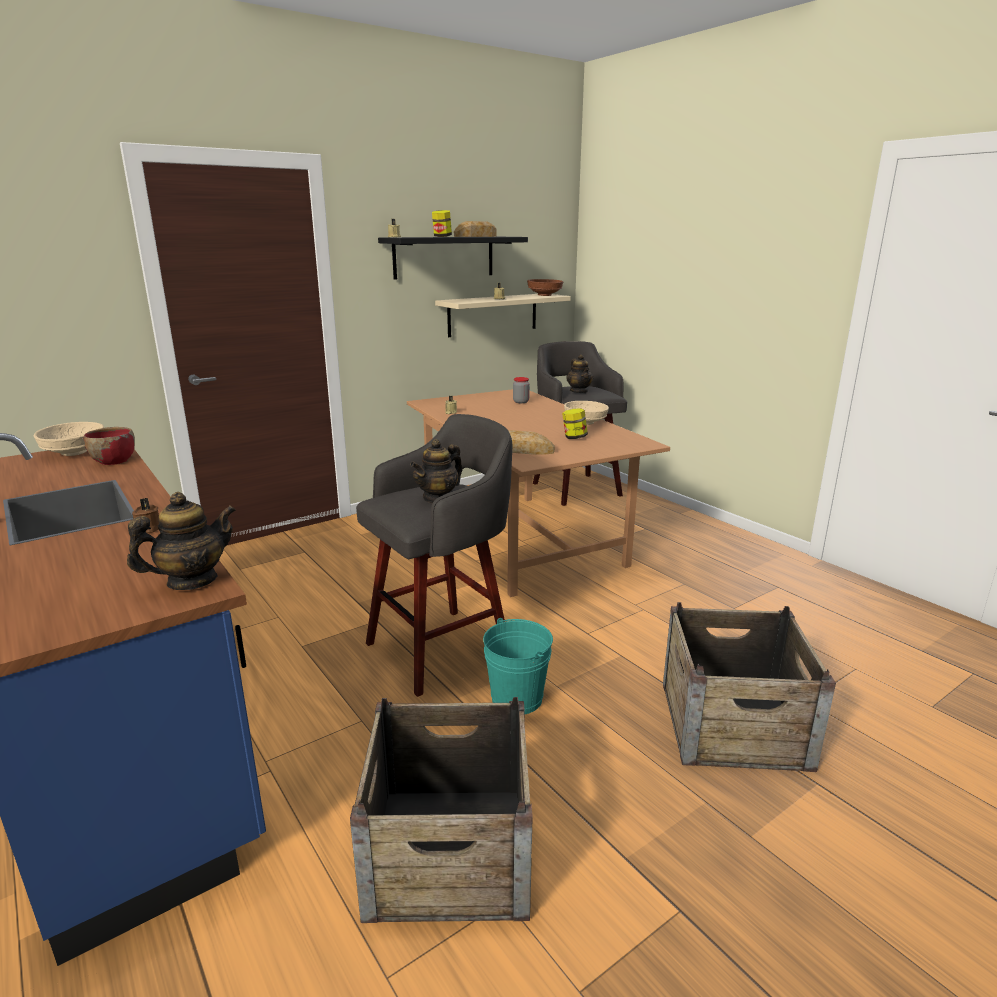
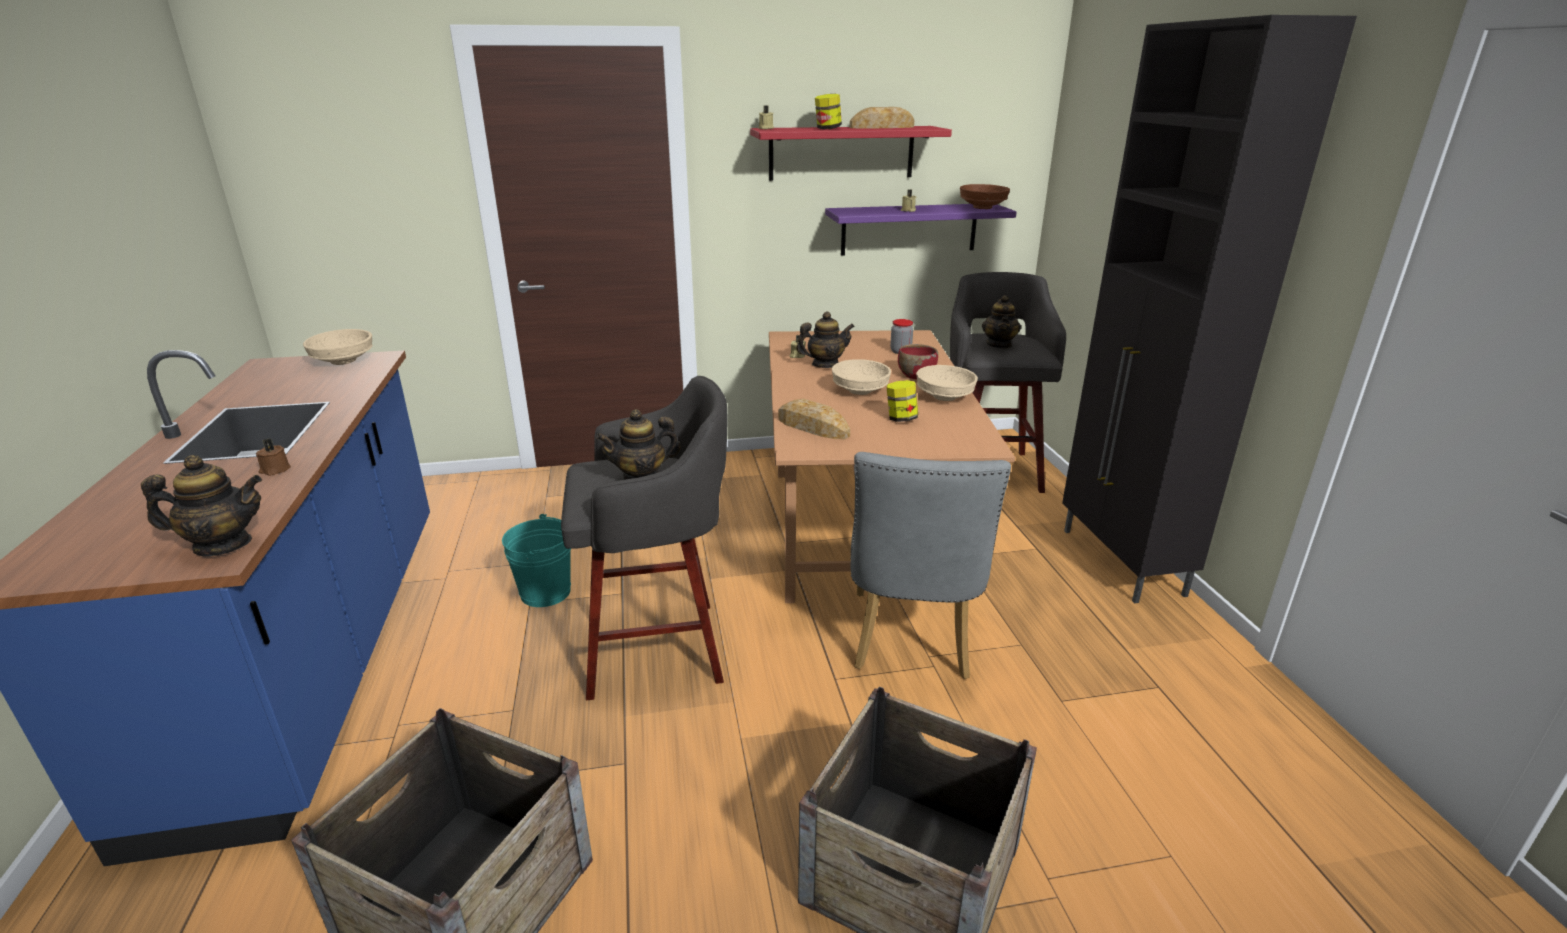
camera: 25 degrees right, 5 degrees up
(113, 461) = (358, 377): red bowl -> red bowl (916, 375)
(444, 257) = (841, 153): black shelf -> red shelf
(478, 415) = (825, 364): none -> teapot
(493, 314) = (909, 229): beige shelf -> purple shelf
(517, 698) = (684, 739): turquoise bucket -> turquoise bucket (545, 592)
(524, 426) = (859, 391): none -> beige bowl
(616, 599) = (910, 642): none -> grey chair
(701, 526) = (1122, 563): none -> black cabinet

